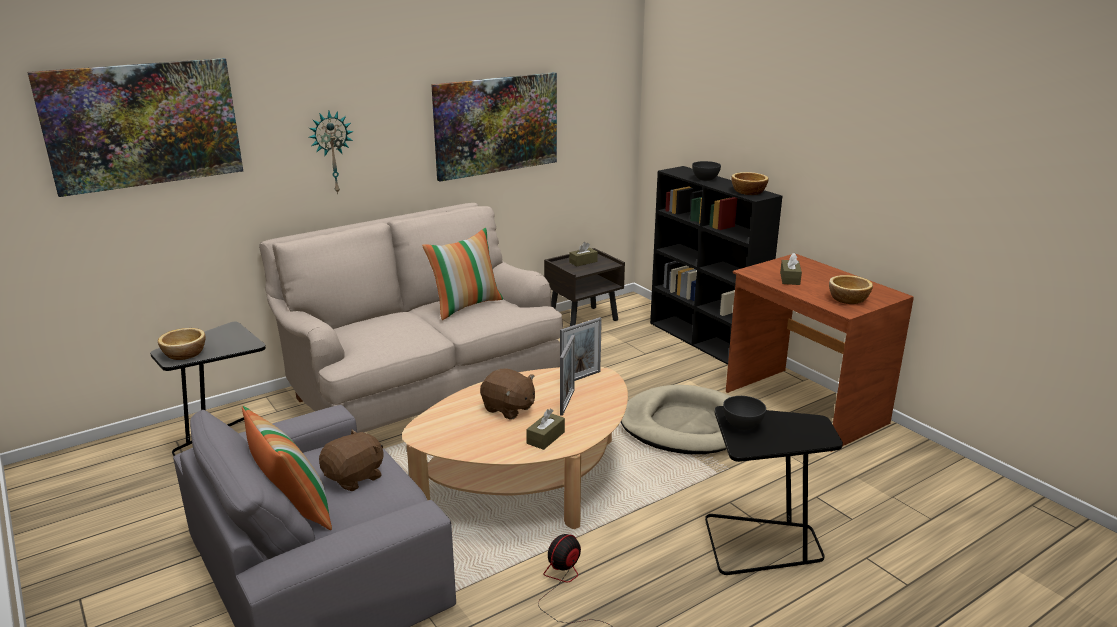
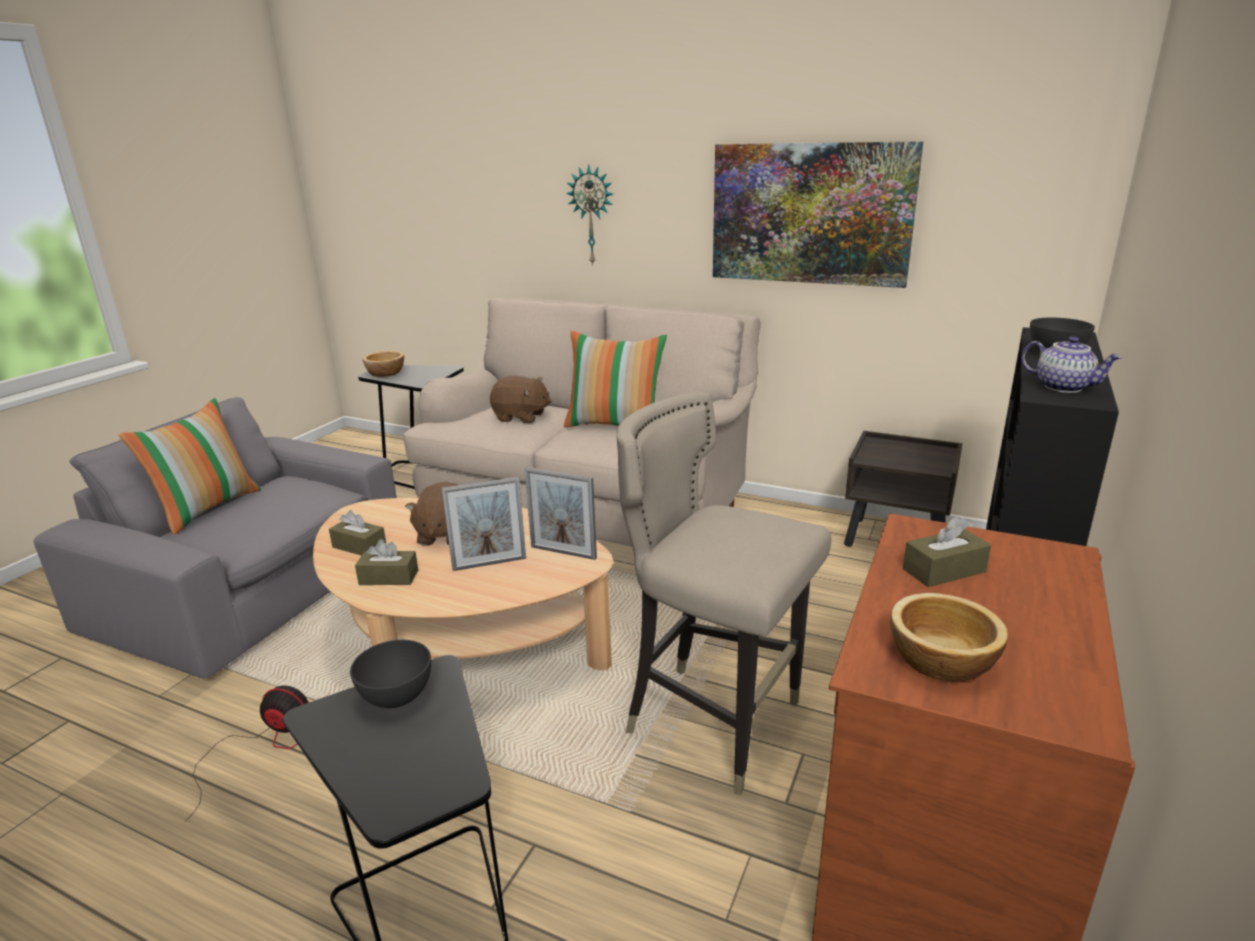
camera: 60 degrees right, 0 degrees up
(143, 124) = (432, 160): picture -> none
(355, 477) = (265, 512): brown plush toy -> brown plush toy (521, 417)
(583, 262) = (909, 452): brown tissue box -> brown tissue box (359, 546)
(685, 425) = (715, 723): beige dog bed -> beige stool
(747, 192) = (1064, 387): bowl -> teapot

